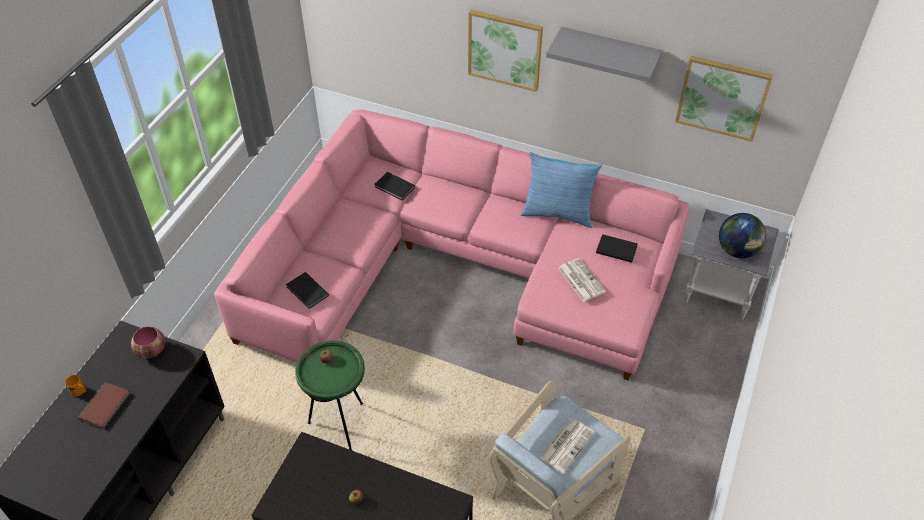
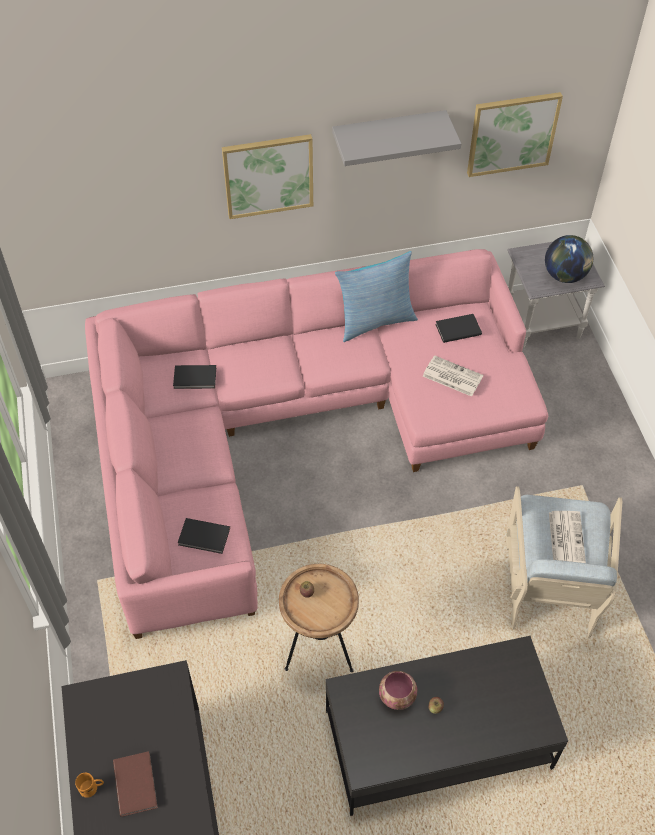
camera: 35 degrees left, 5 degrees up
(152, 351) = (130, 696): bowl -> bowl (398, 696)
(340, 426) = (319, 652): green side table -> brown side table

